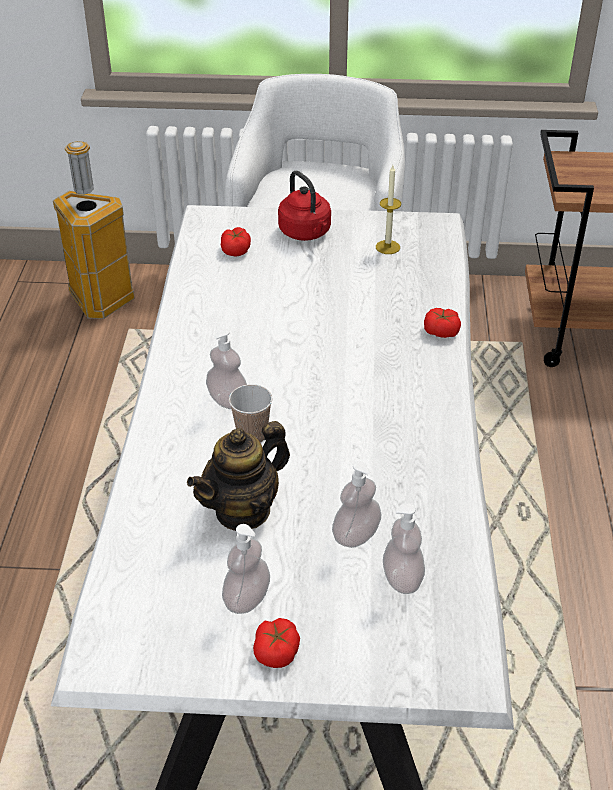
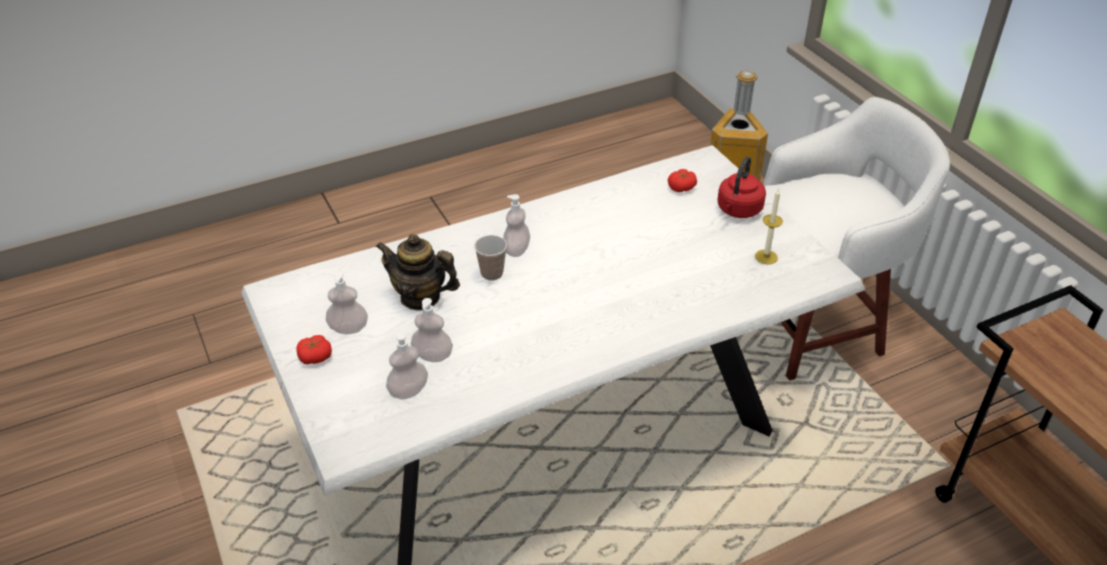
camera: 60 degrees right, 0 degrees up
(441, 331) = (685, 322): tomato -> none

